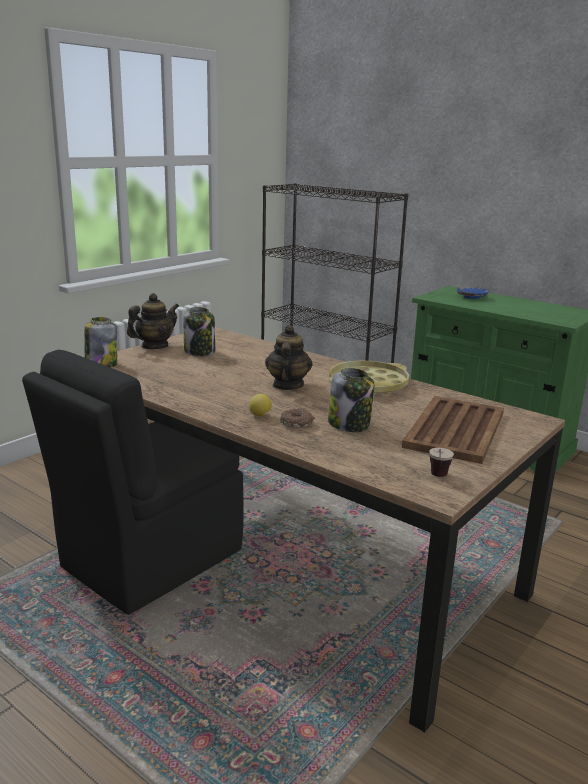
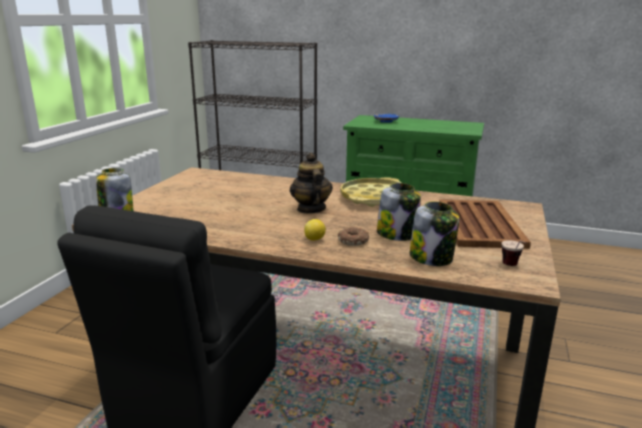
camera: 20 degrees left, 0 degrees up
(154, 346) = (155, 192): teapot -> none
(200, 351) = (203, 191): jar -> jar (432, 258)

